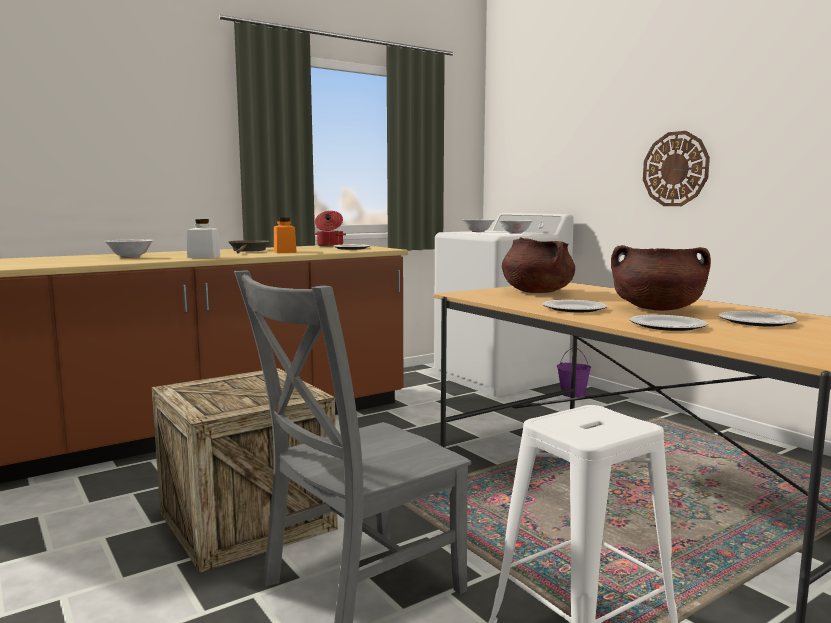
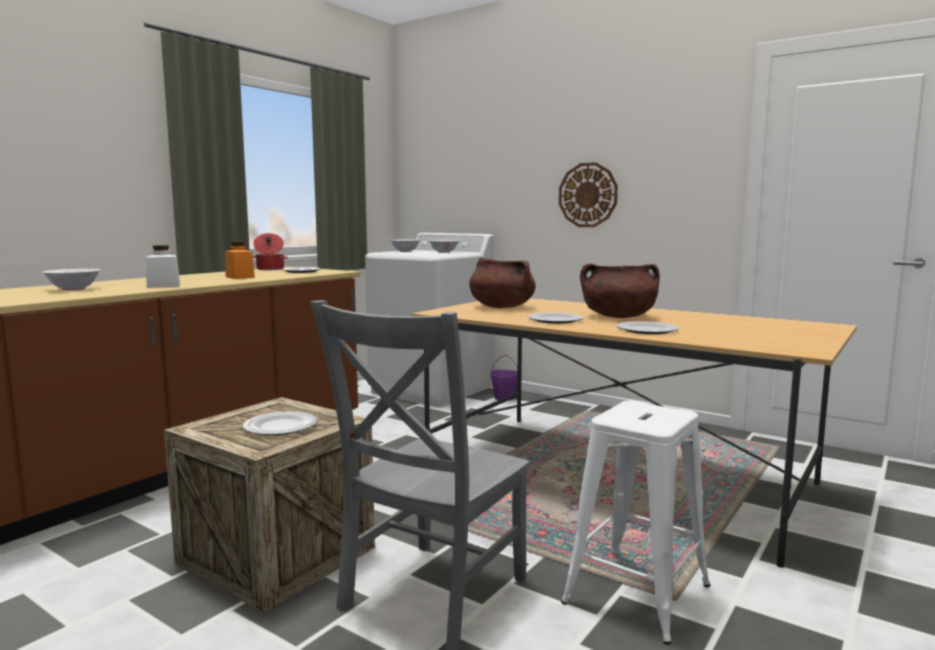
camera: 20 degrees left, 0 degrees up
(249, 250) = (196, 277): brown frying pan -> none
(757, 322) = (703, 323): plate -> plate (281, 427)

